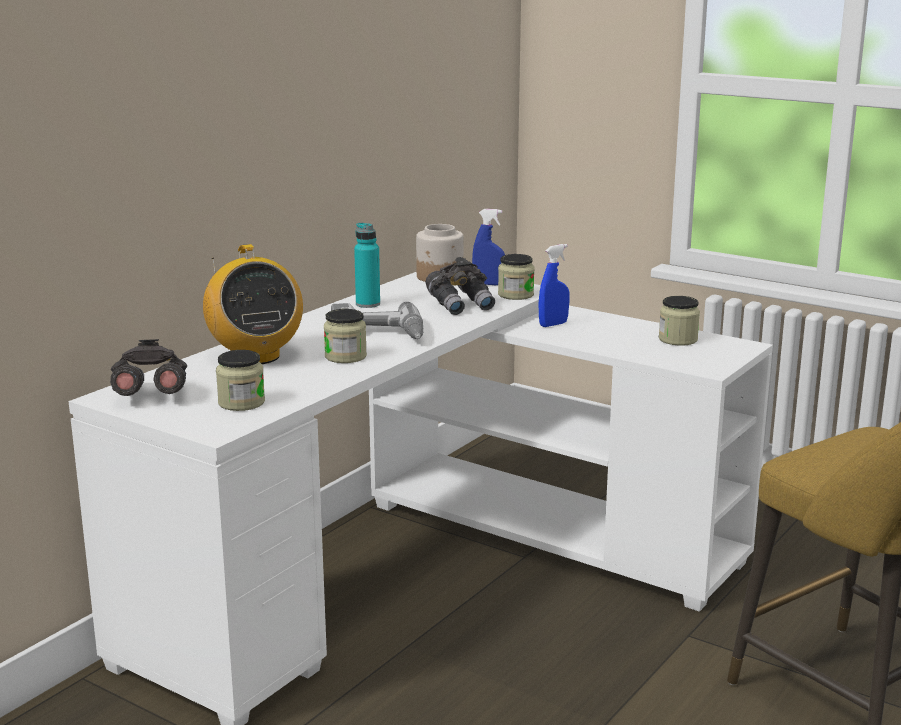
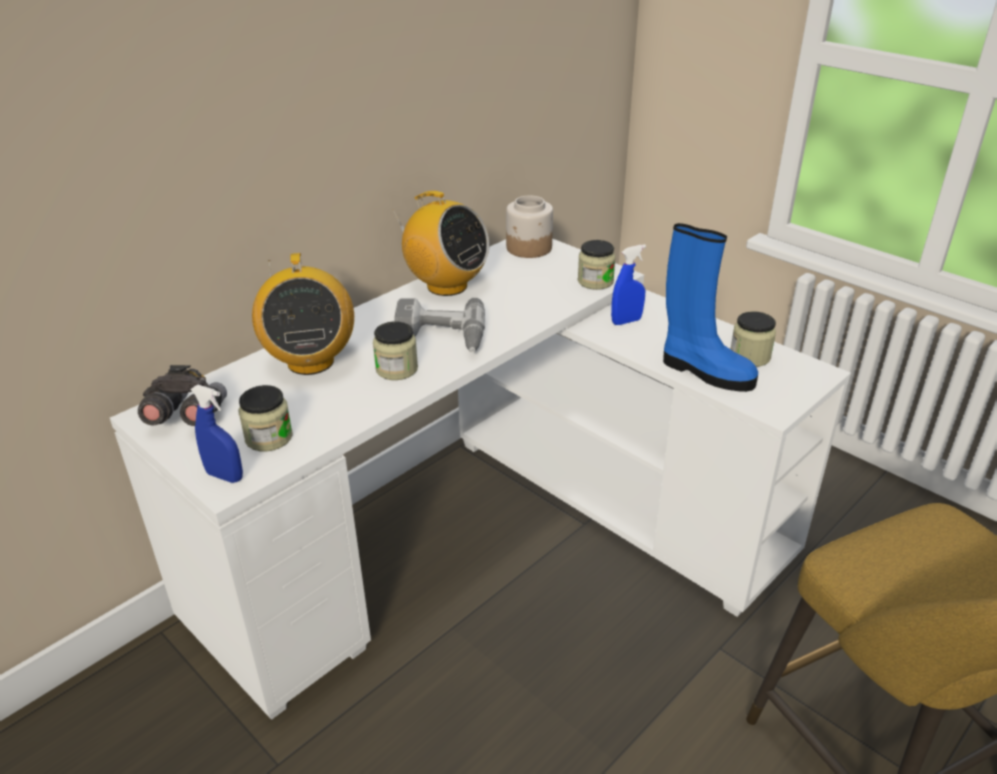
camera: 10 degrees right, 15 degrees up
(368, 304) = (446, 286): turquoise bottle -> radio
(461, 306) = (536, 295): grey binoculars -> none
(488, 284) = (573, 262): blue spray bottle -> blue spray bottle (225, 476)
(639, 350) = (704, 372): none -> blue boot

